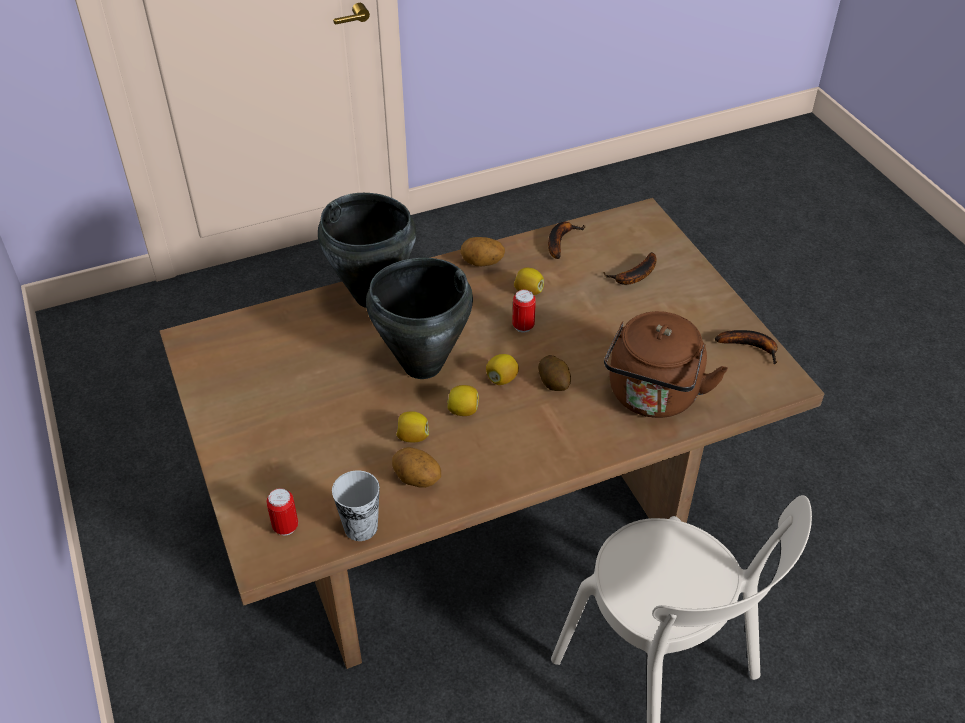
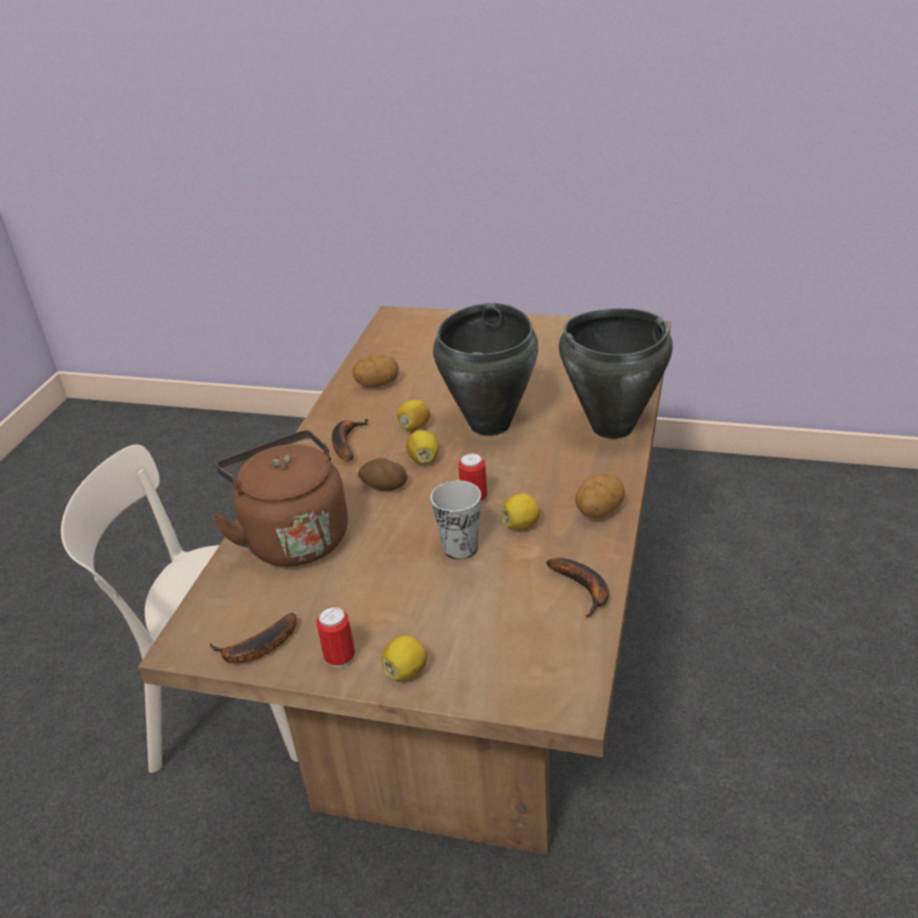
camera: 130 degrees right, 10 degrees down
(285, 527) = (407, 328): can -> can (340, 658)
(361, 527) = (369, 353): cup -> cup (460, 547)
(412, 437) = (419, 395): lemon -> lemon (406, 671)
(634, 276) = (462, 619): banana -> banana (346, 442)

